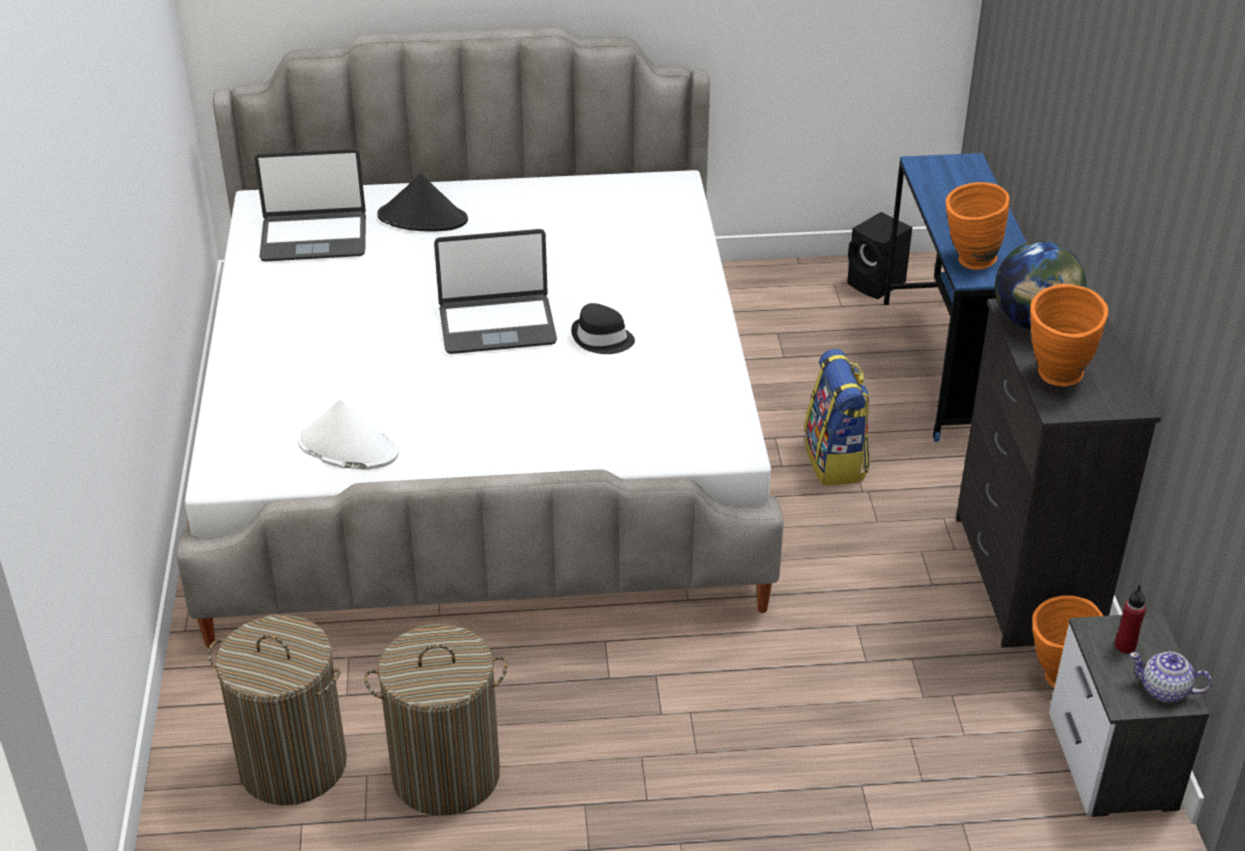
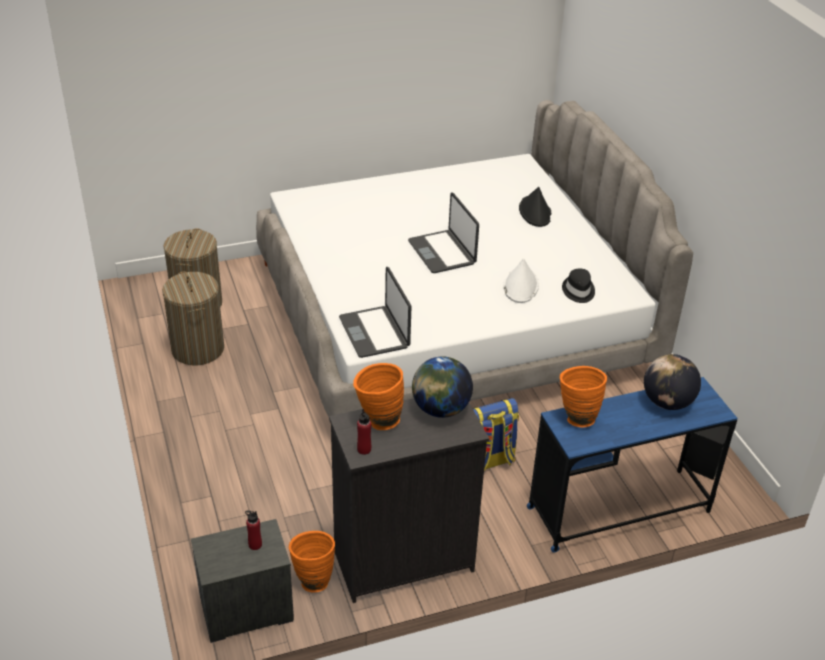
camera: 75 degrees right, 0 degrees up
(314, 238) = (496, 183): laptop -> laptop (375, 332)
(347, 447) = (320, 226): white hat -> white hat (520, 286)
(602, 339) = (445, 289): black hat -> black hat (578, 291)
(947, 191) = (667, 402): none -> globe
(1119, 399) = (364, 449): none -> red bottle
(1165, 690) = (218, 563): teapot -> none

